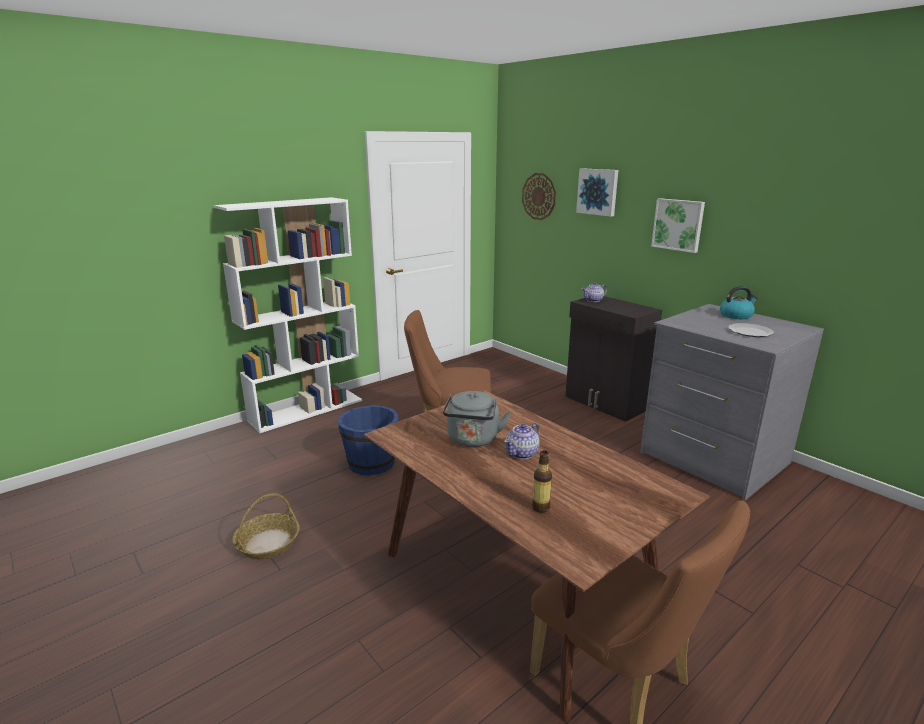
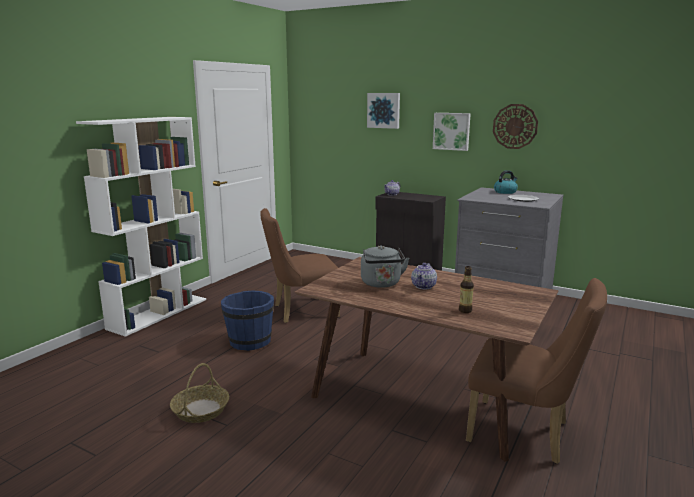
camera: 20 degrees left, 5 degrees down
(539, 196) = (331, 117): wall clock -> wall clock (515, 126)

